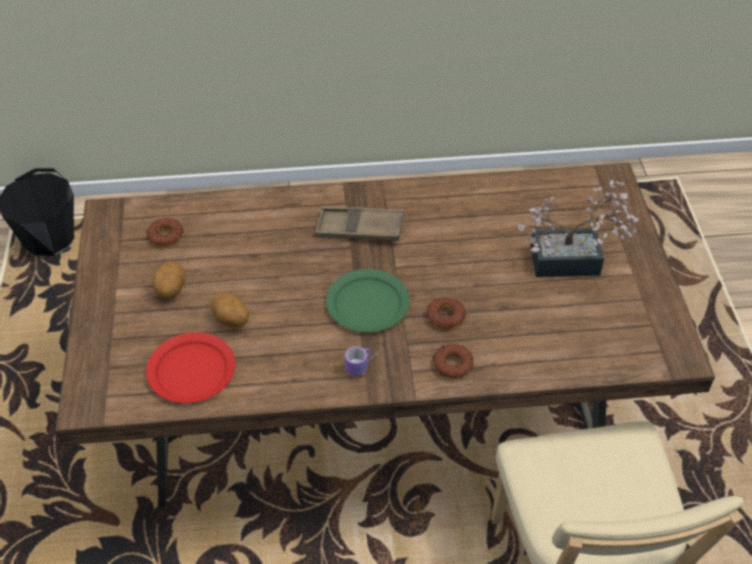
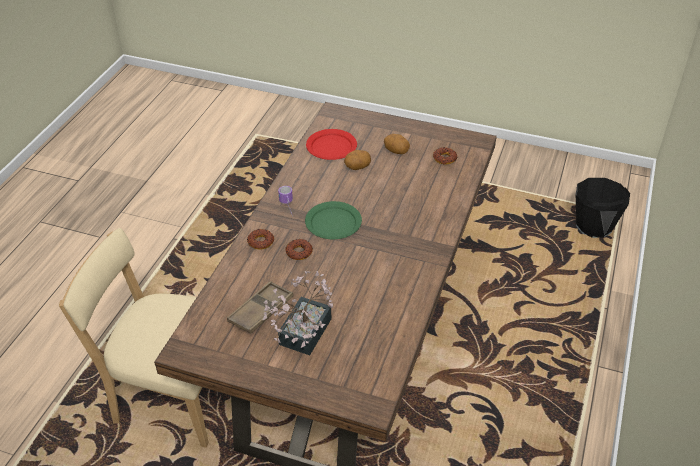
camera: 115 degrees right, 5 degrees down
(359, 229) = (402, 239): brown tray -> brown tray (261, 311)

